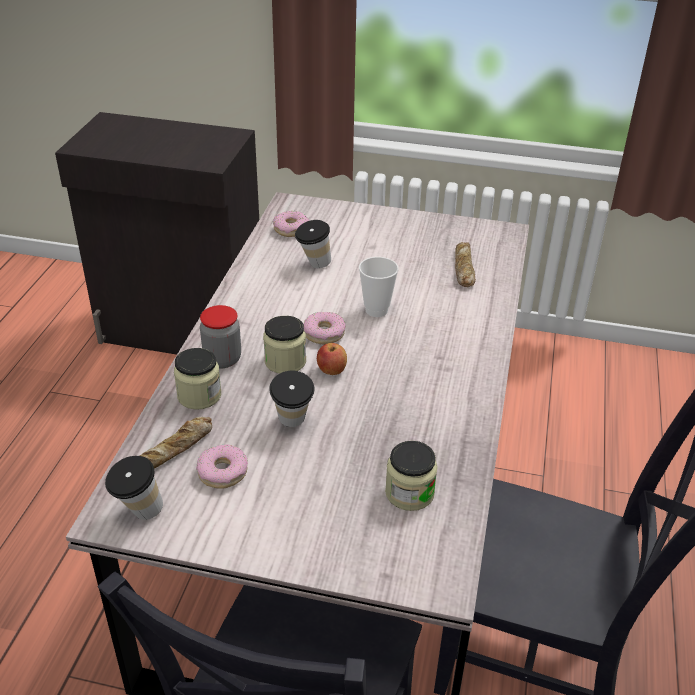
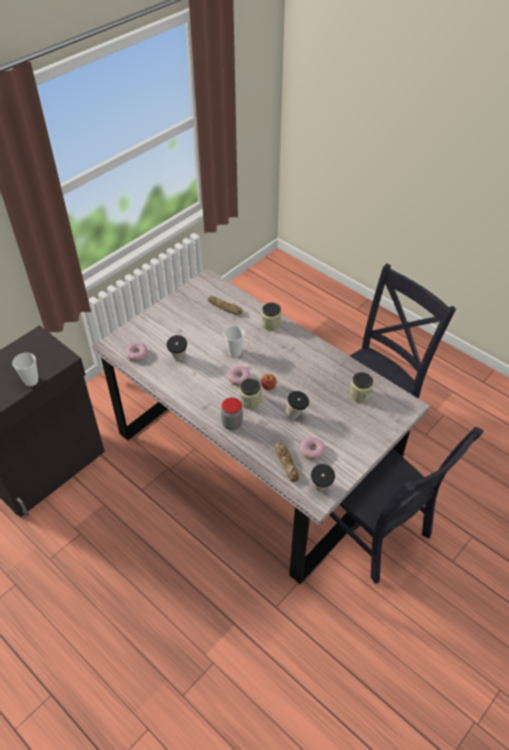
camera: 60 degrees left, 10 degrees up
(154, 157) = (31, 381): none -> cup
(199, 395) = (254, 442): jar -> jar (271, 324)

